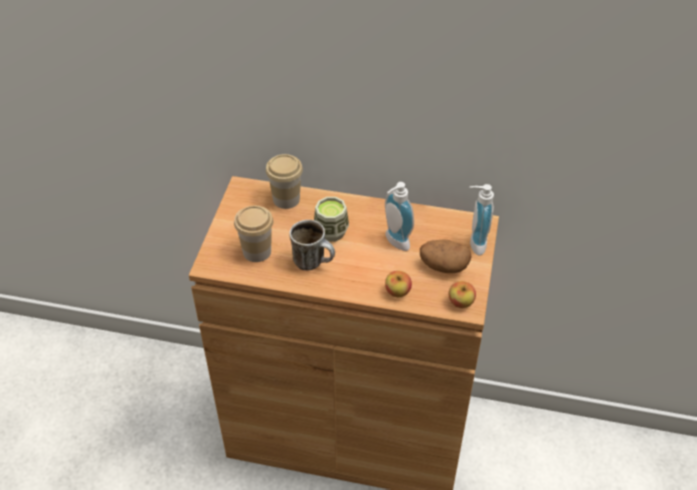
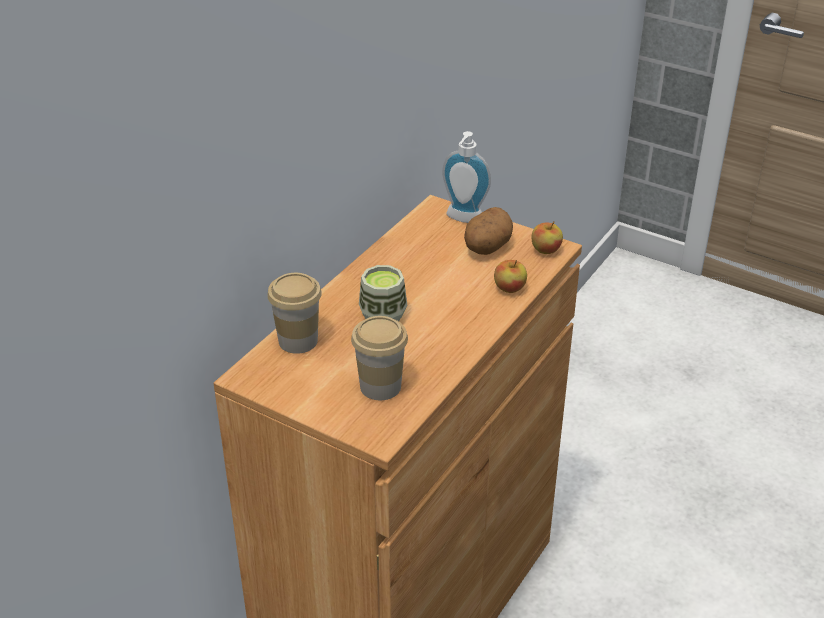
camera: 70 degrees left, 10 degrees down
(314, 262) = (428, 341): mug -> none
(394, 243) = (430, 272): soap dispenser -> none

